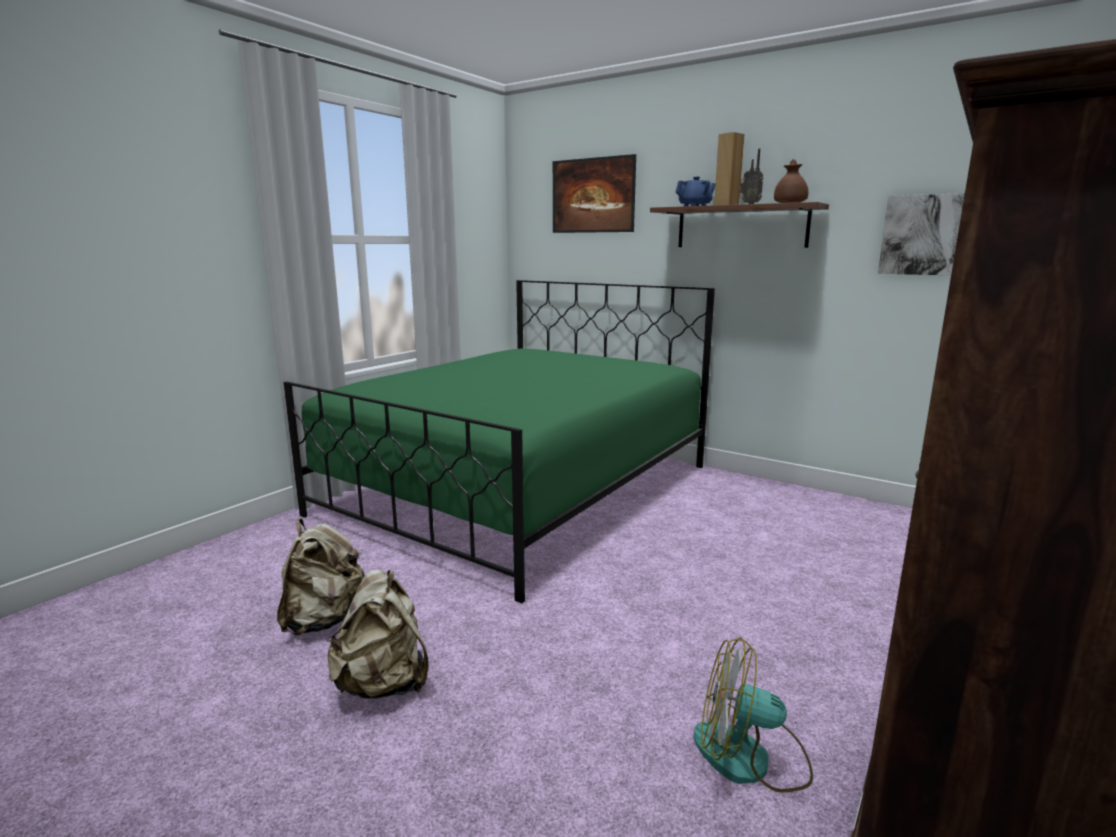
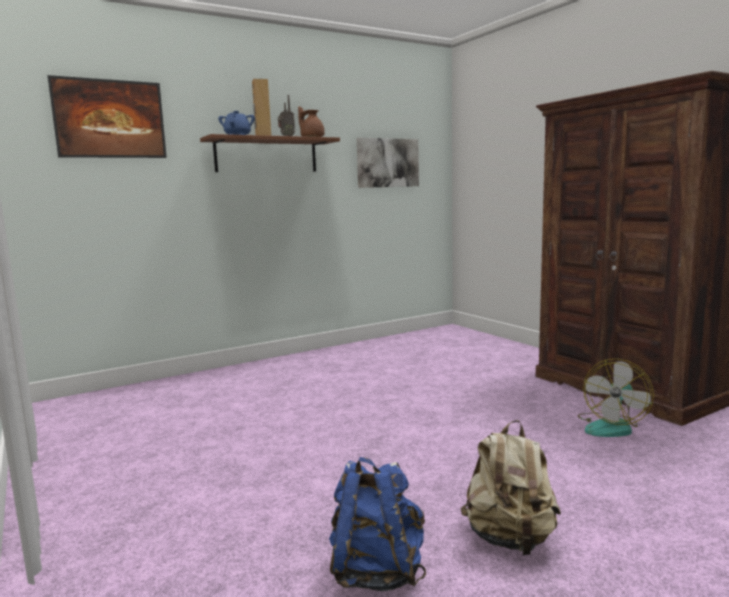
camera: 65 degrees left, 5 degrees down
(324, 620) = (376, 571): beige backpack -> blue backpack
(522, 488) = (198, 427): green bed -> none

